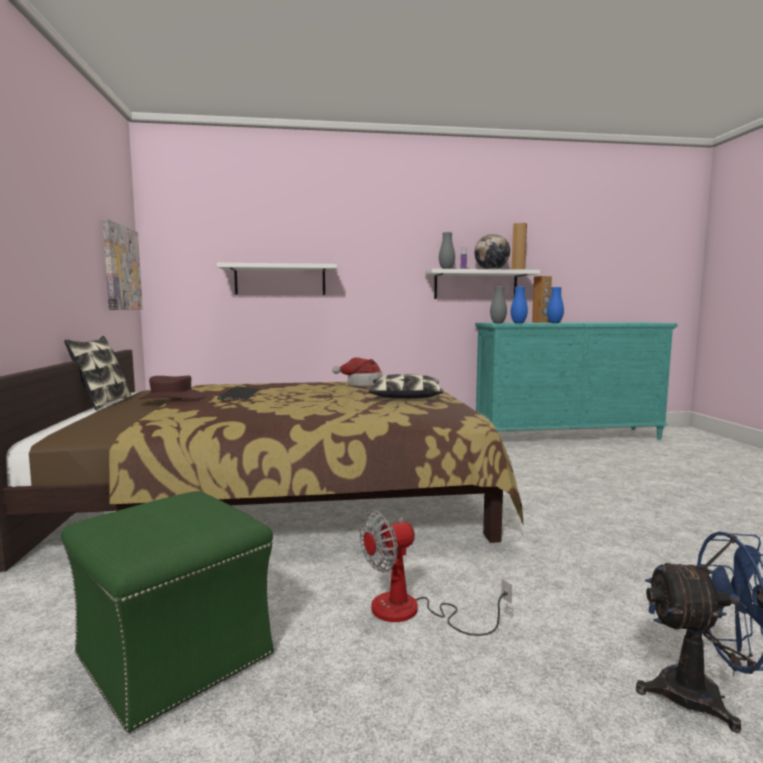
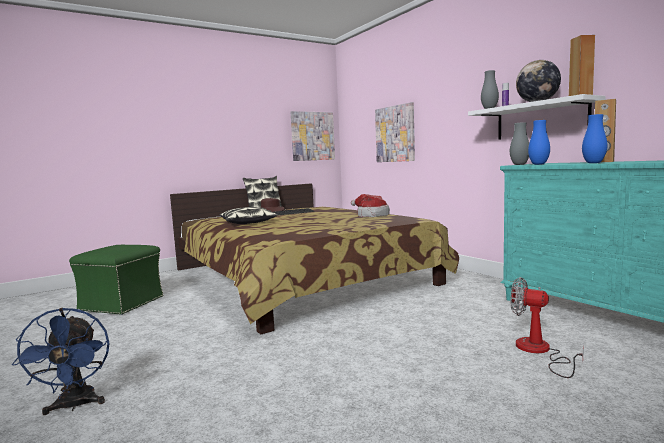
camera: 65 degrees right, 0 degrees up
(280, 280) = (395, 134): white shelf -> picture
(405, 397) = (330, 225): pillow -> pillow (247, 223)
(412, 612) = (159, 329): fan -> fan (539, 351)

